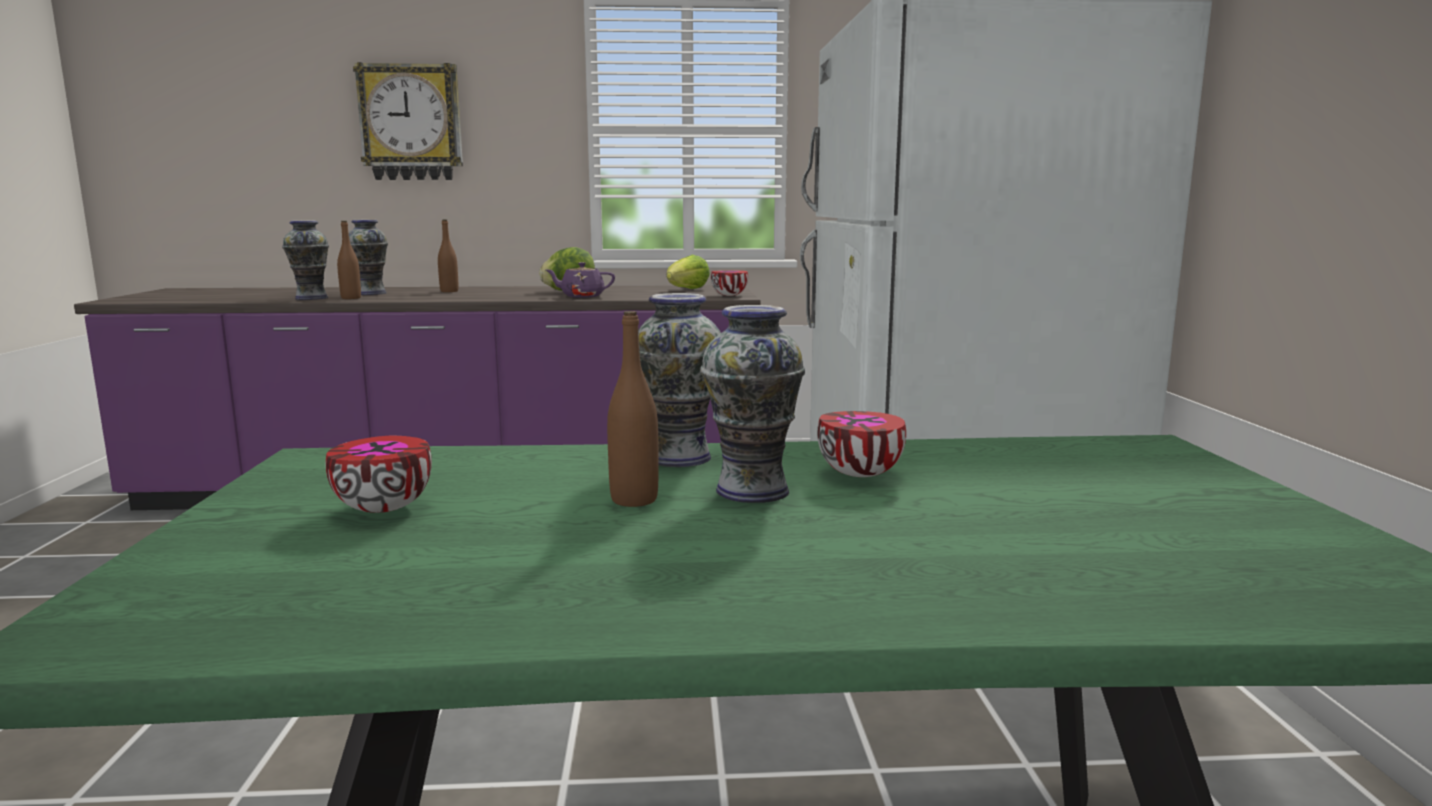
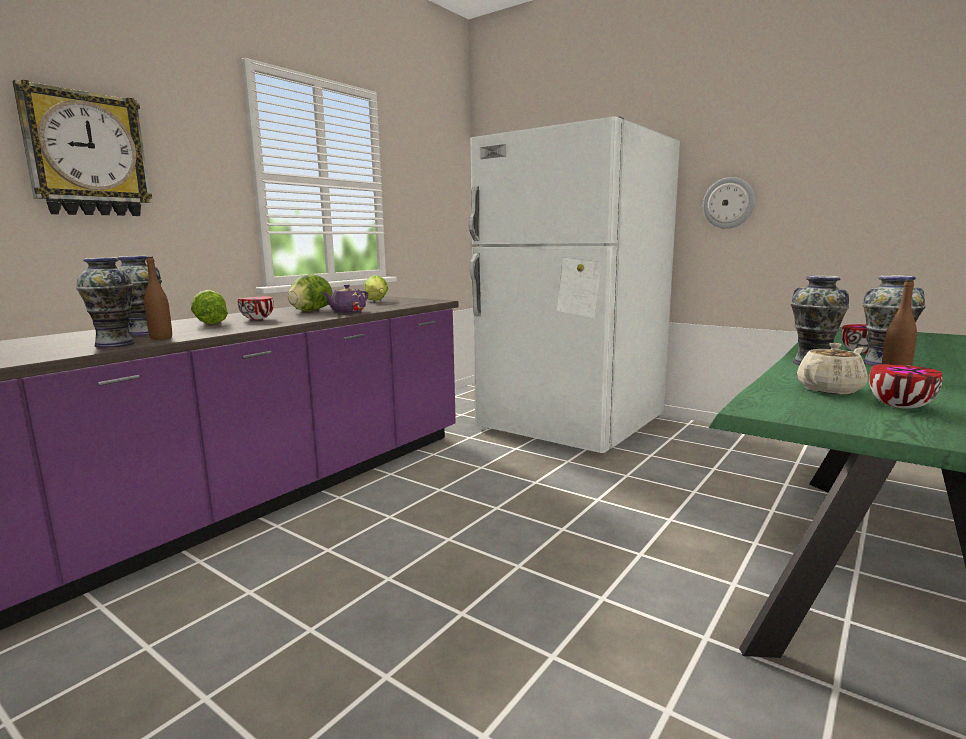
camera: 50 degrees left, 0 degrees up
(449, 291) = (210, 322): brown bottle -> lettuce
(473, 475) = (830, 389): none -> beige teapot
(730, 295) = (429, 301): bowl -> bowl (258, 319)
(1275, 134) = (728, 203): none -> wall clock

